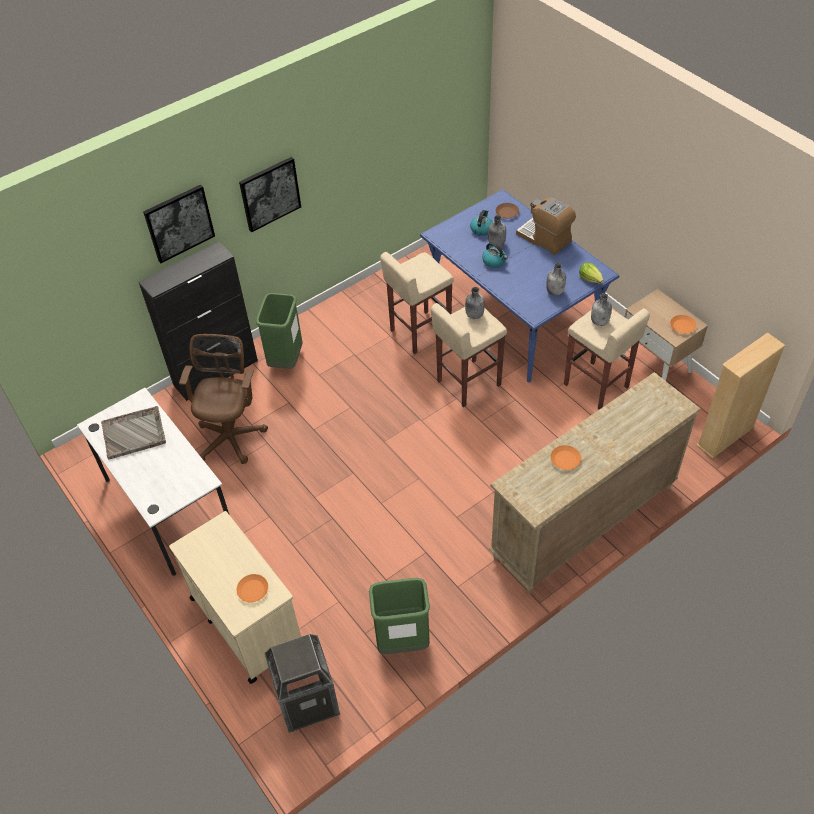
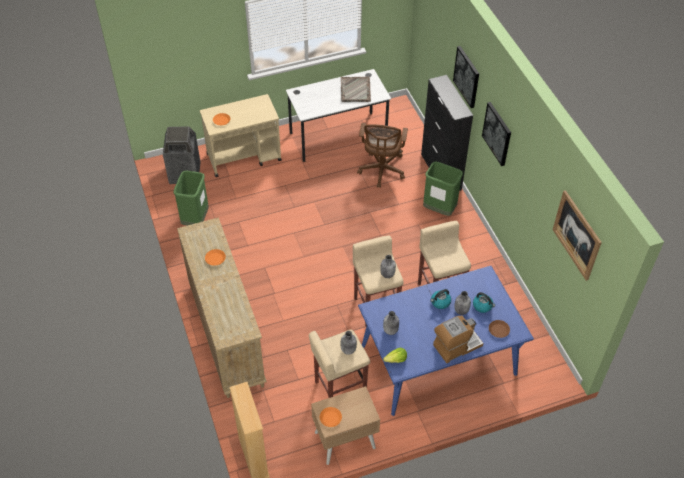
camera: 105 degrees right, 0 degrees up
(231, 435) = (381, 171): brown office chair -> brown office chair turned 75 degrees clockwise
(429, 96) = (576, 235): none -> picture

